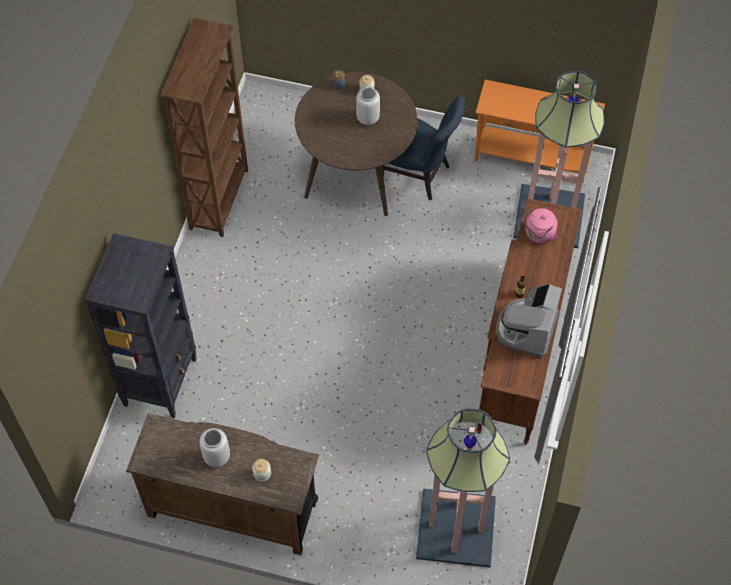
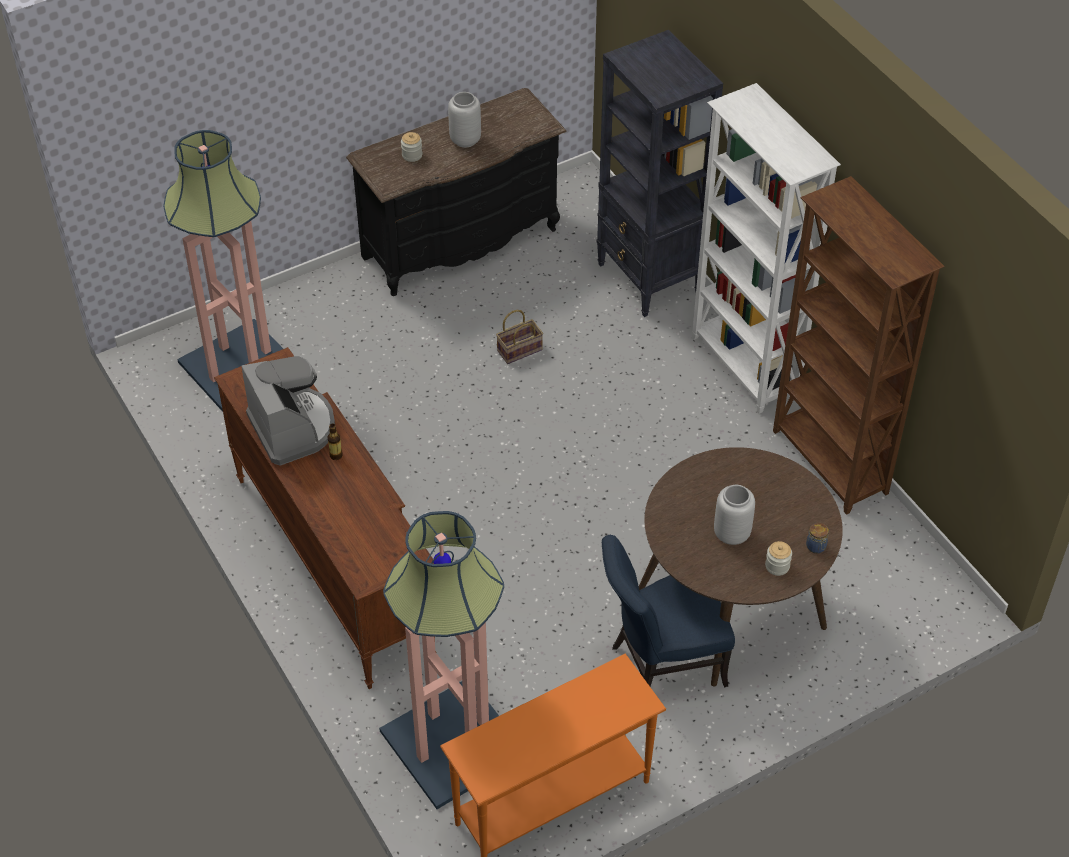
camera: 135 degrees right, 10 degrees down
(187, 283) = (744, 367): none -> white bookcase
(286, 398) = (520, 349): none -> basket
(538, 234) = (379, 532): pink kettle -> none

